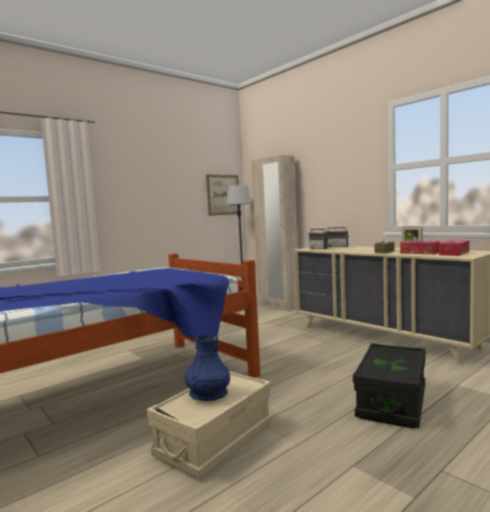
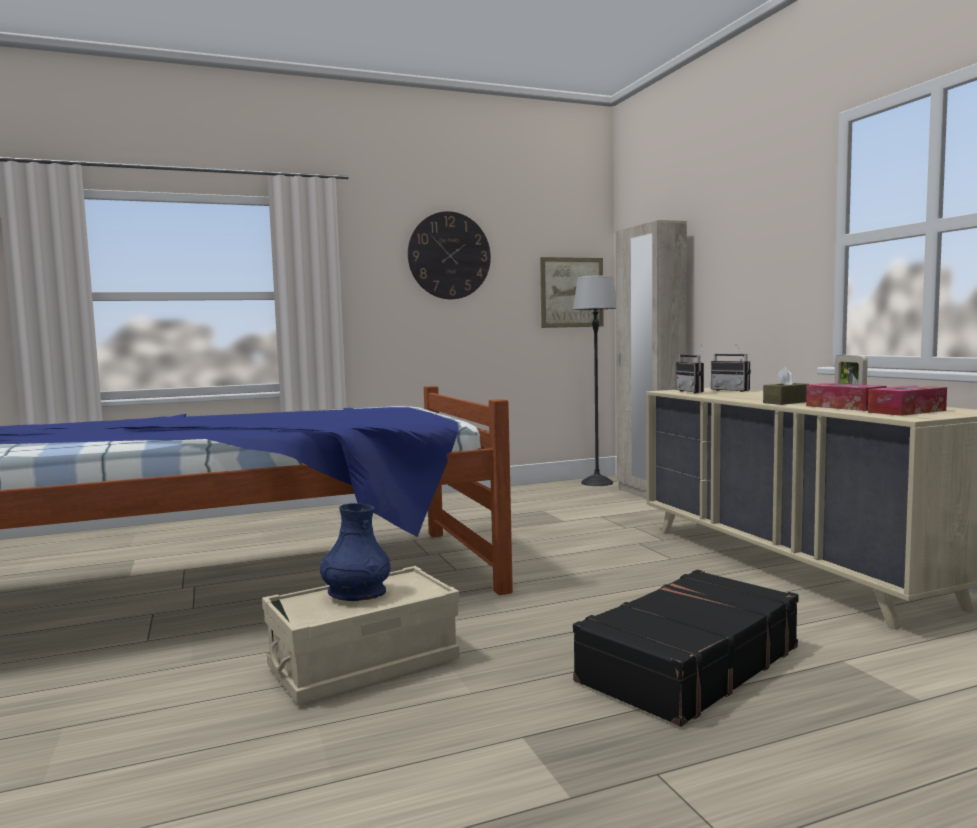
camera: 20 degrees right, 0 degrees up
(156, 173) = (449, 255): none -> wall clock
(392, 401) = (687, 664): black storage box -> black suitcase

